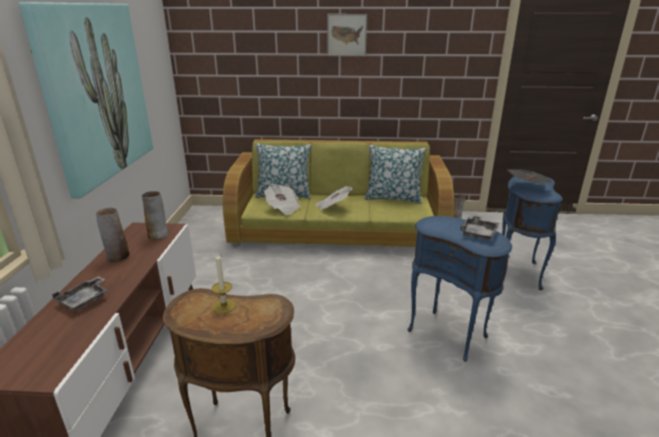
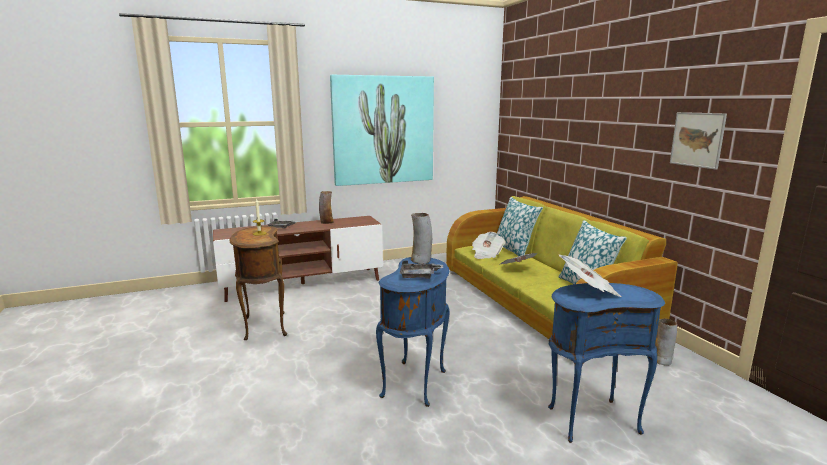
camera: 65 degrees right, 10 degrees down
(158, 235) = (359, 222): vase -> vase (421, 260)
(346, 35) = (606, 101): picture -> picture (697, 139)

